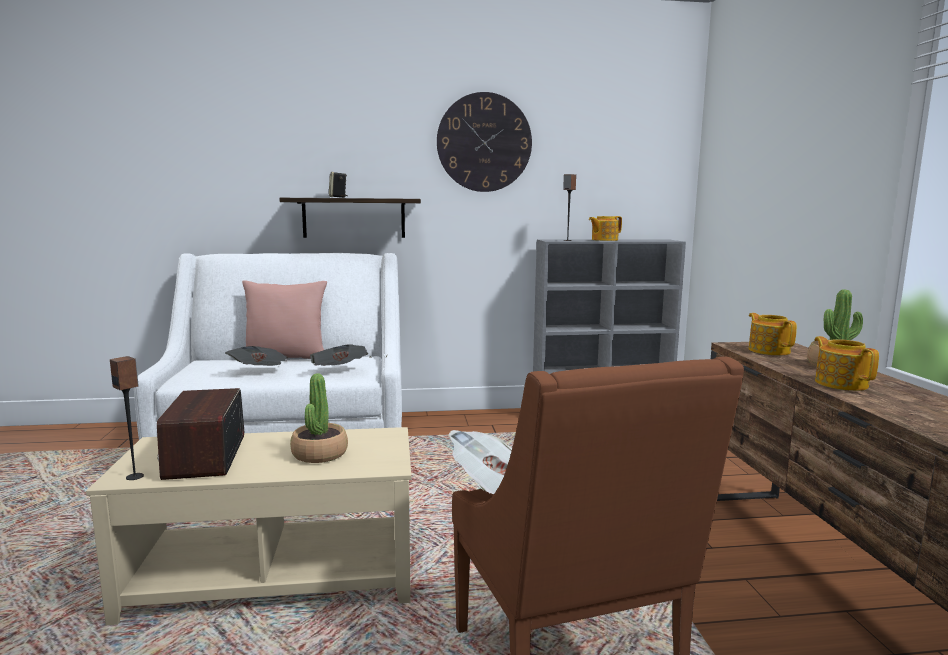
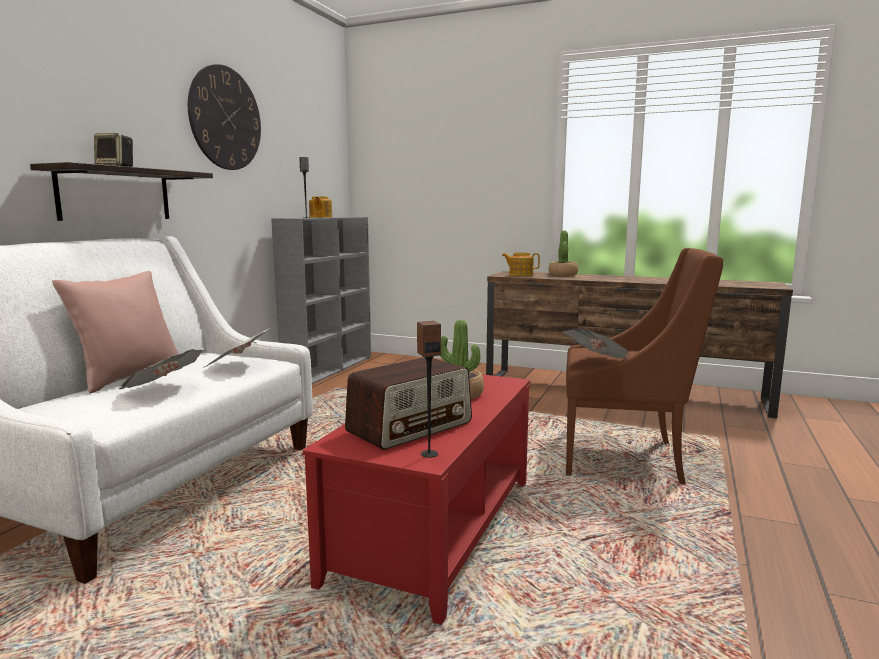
camera: 60 degrees left, 0 degrees up
(205, 456) = (410, 427): radio -> radio turned 60 degrees counterclockwise
(275, 575) = (435, 527): beige coffee table -> red coffee table
(840, 383) = (592, 278): teapot -> none

